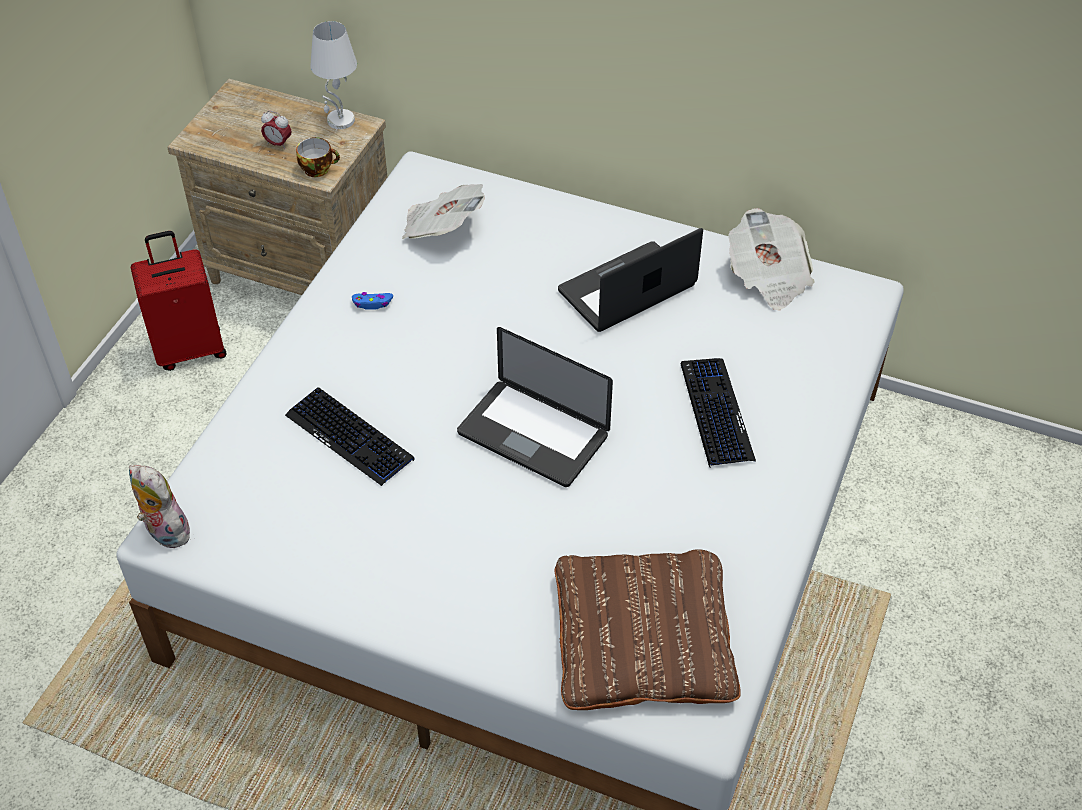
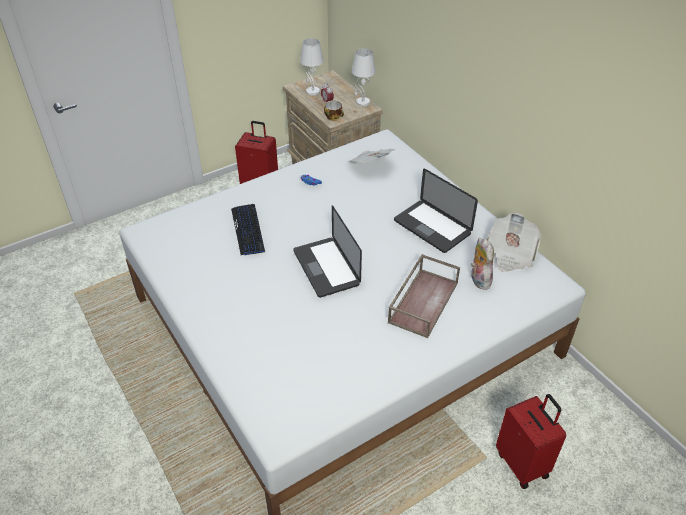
camera: 35 degrees right, 5 degrees down
(164, 532) = (142, 230): plush toy -> plush toy (478, 280)
(233, 136) = (312, 91): none -> white table lamp
(627, 289) = (432, 227): laptop -> laptop turned 135 degrees counterclockwise
(643, 639) = (288, 382): brown pillow -> none
(715, 412) = (423, 301): keyboard -> brown tray
(938, 575) = (523, 463): none -> red suitcase

